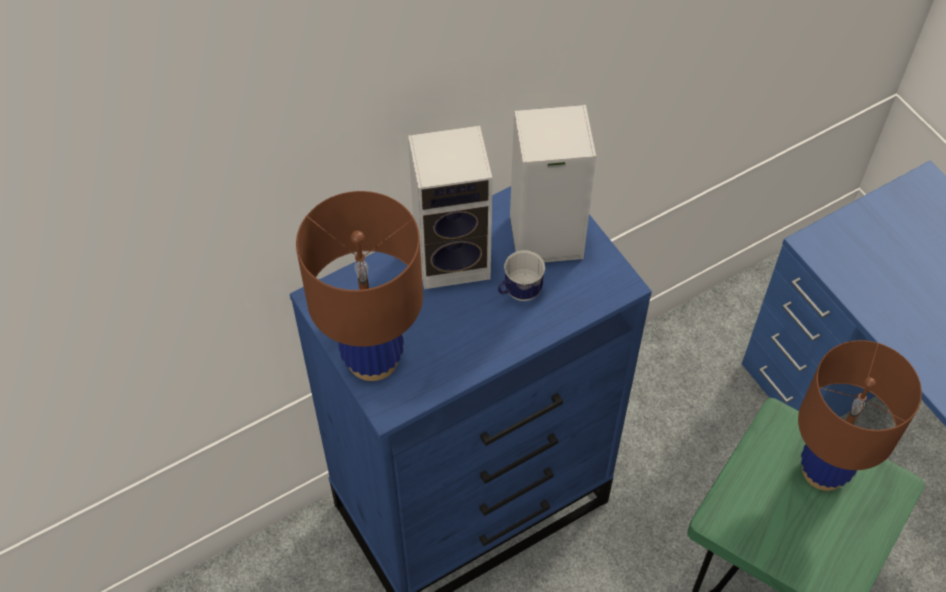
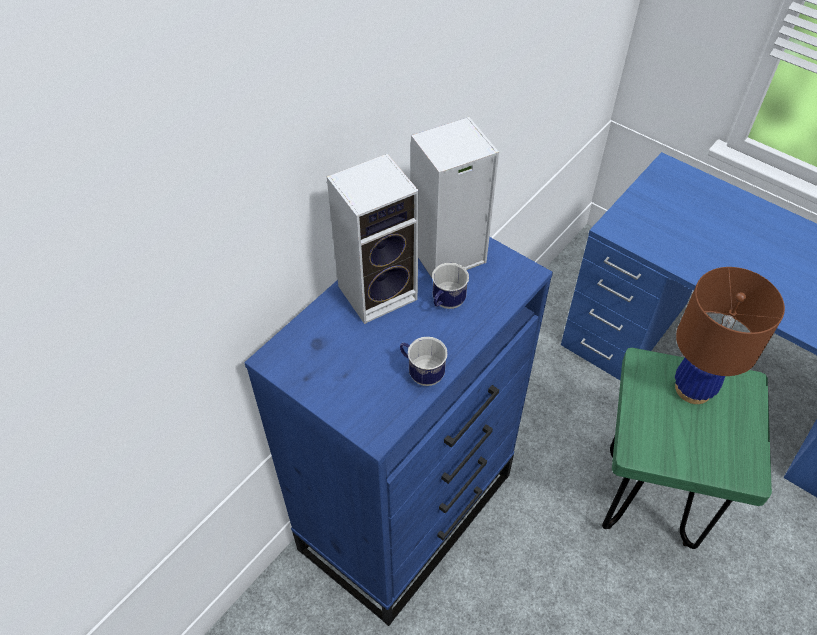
camera: 20 degrees left, 5 degrees down
(373, 358) = (344, 395): brown table lamp -> none
(460, 360) = (421, 373): none -> mug

